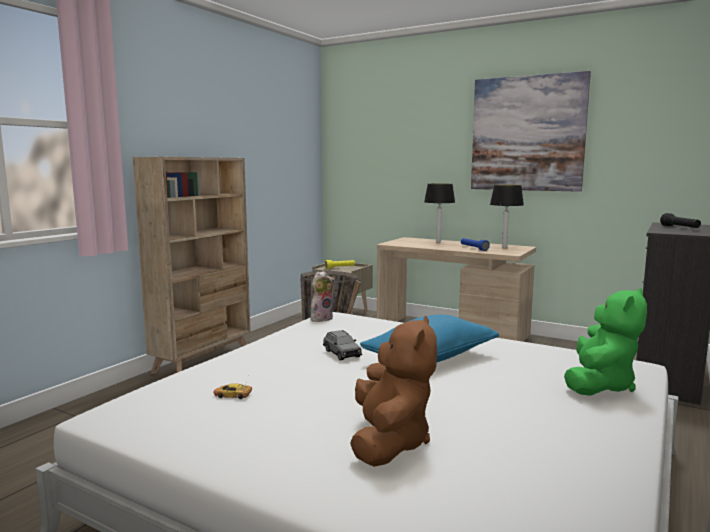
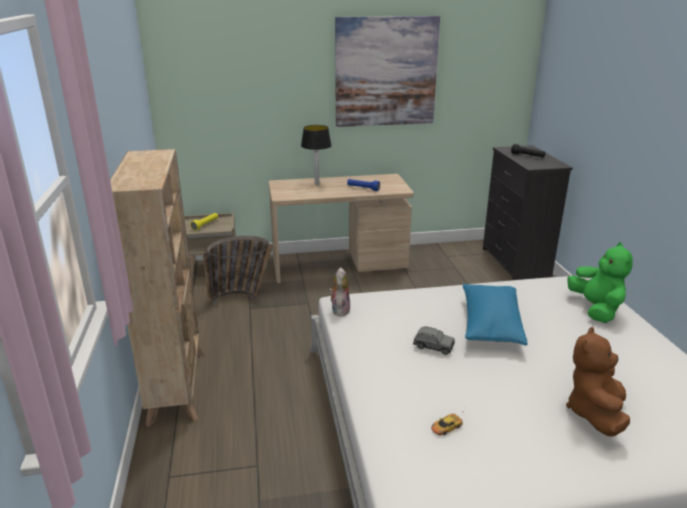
camera: 40 degrees left, 15 degrees up
(389, 442) = (595, 413): brown plush toy -> brown plush toy turned 120 degrees counterclockwise
(504, 247) = (381, 181): table lamp -> none

